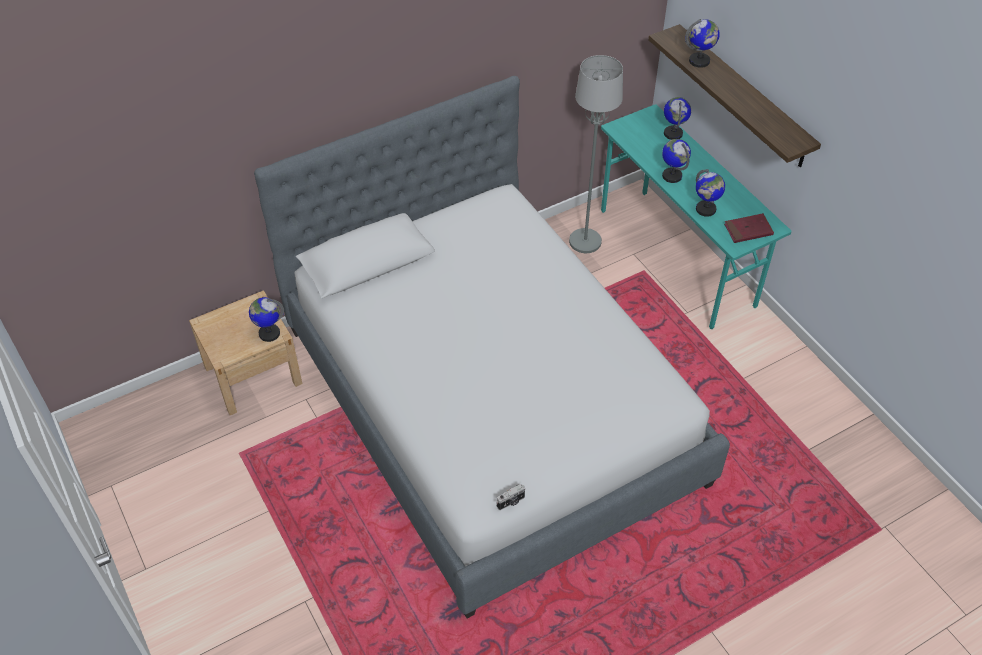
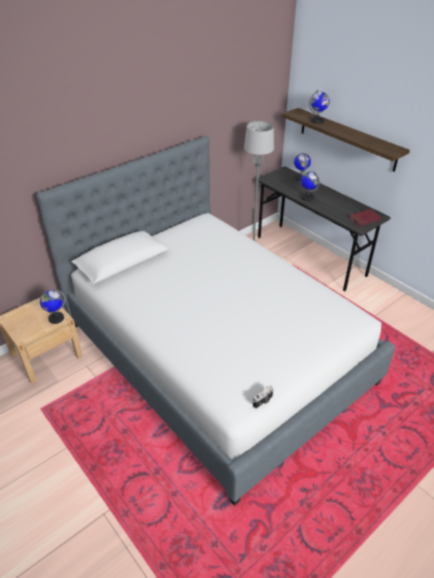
camera: 10 degrees left, 10 degrees down
(677, 257) = (310, 256): turquoise desk -> grey desk
(705, 209) = (334, 211): globe -> none

